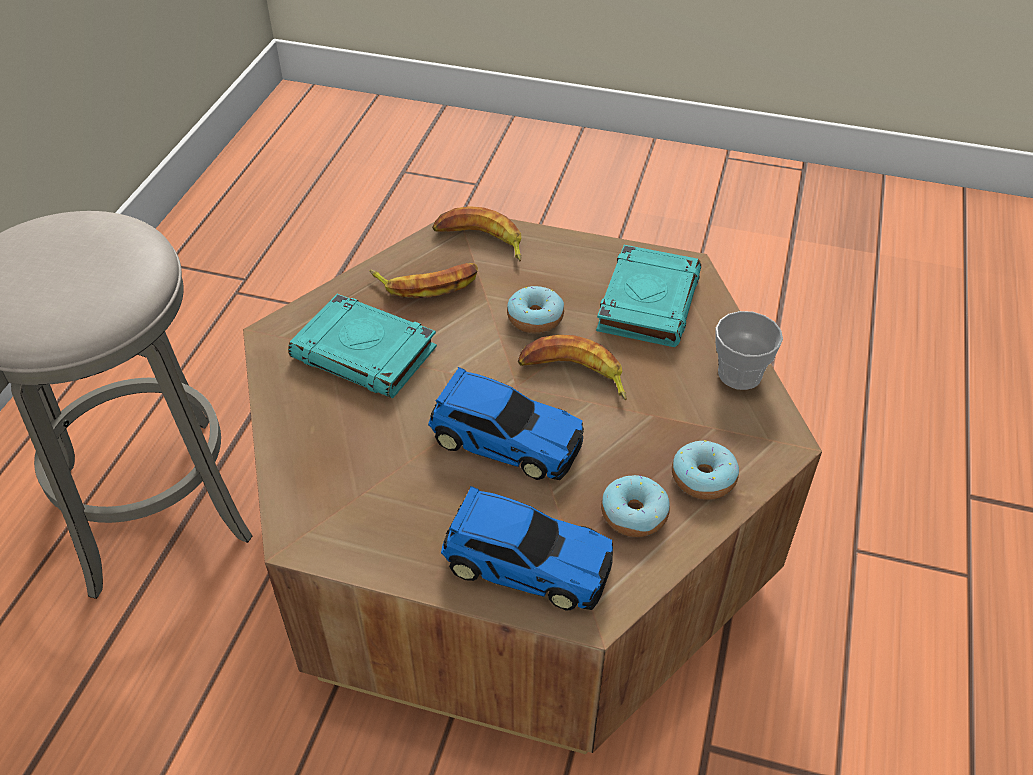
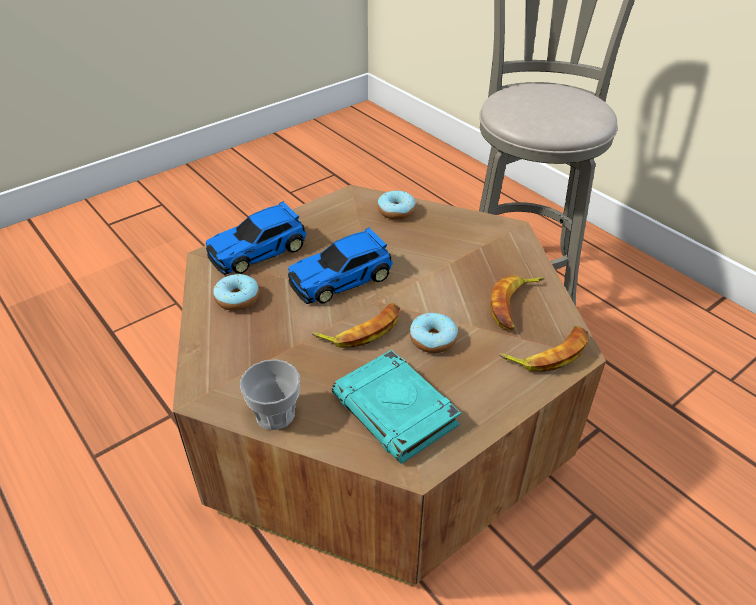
camera: 125 degrees right, 5 degrees down
(366, 353) = (464, 255): turquoise book -> none
(703, 478) = (224, 340): donut -> donut (396, 211)

